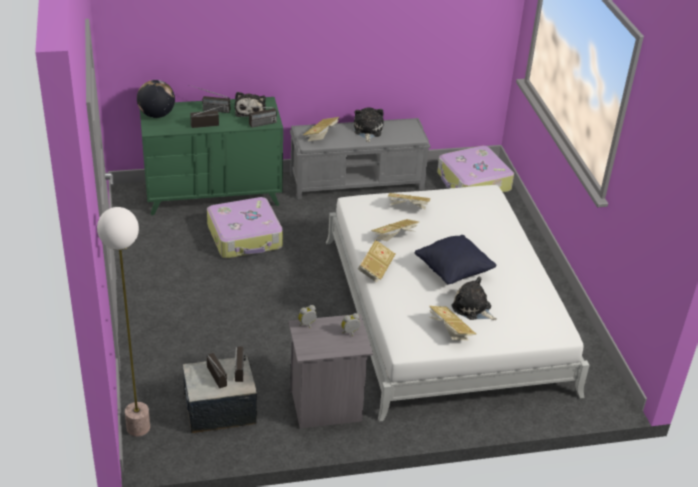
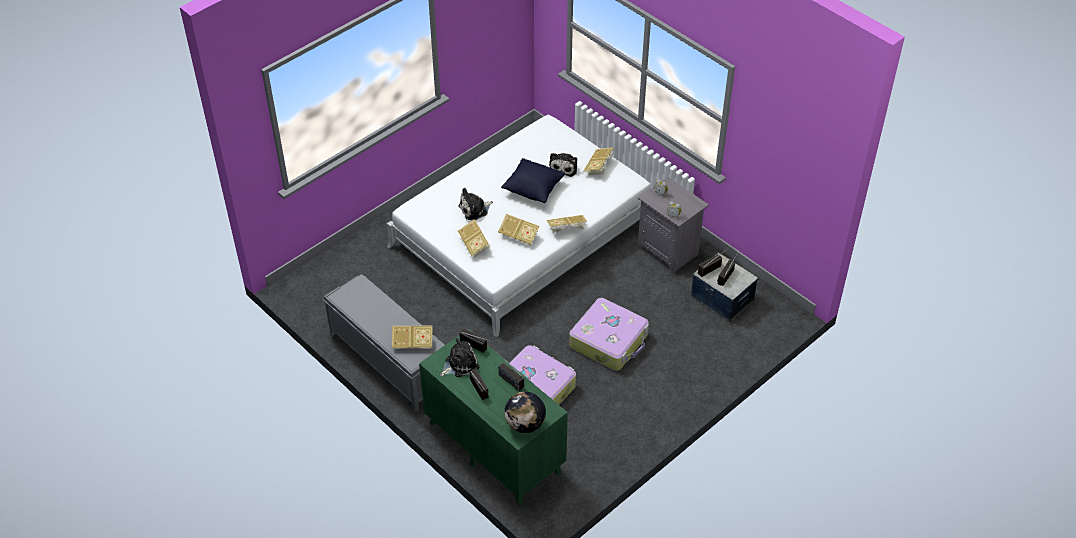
camera: 120 degrees left, 10 degrees up
(138, 427) = (776, 328): floor lamp -> none
(367, 131) = (377, 318): plush toy -> plush toy (475, 209)
(473, 182) = (327, 286): suitcase -> suitcase (609, 341)

